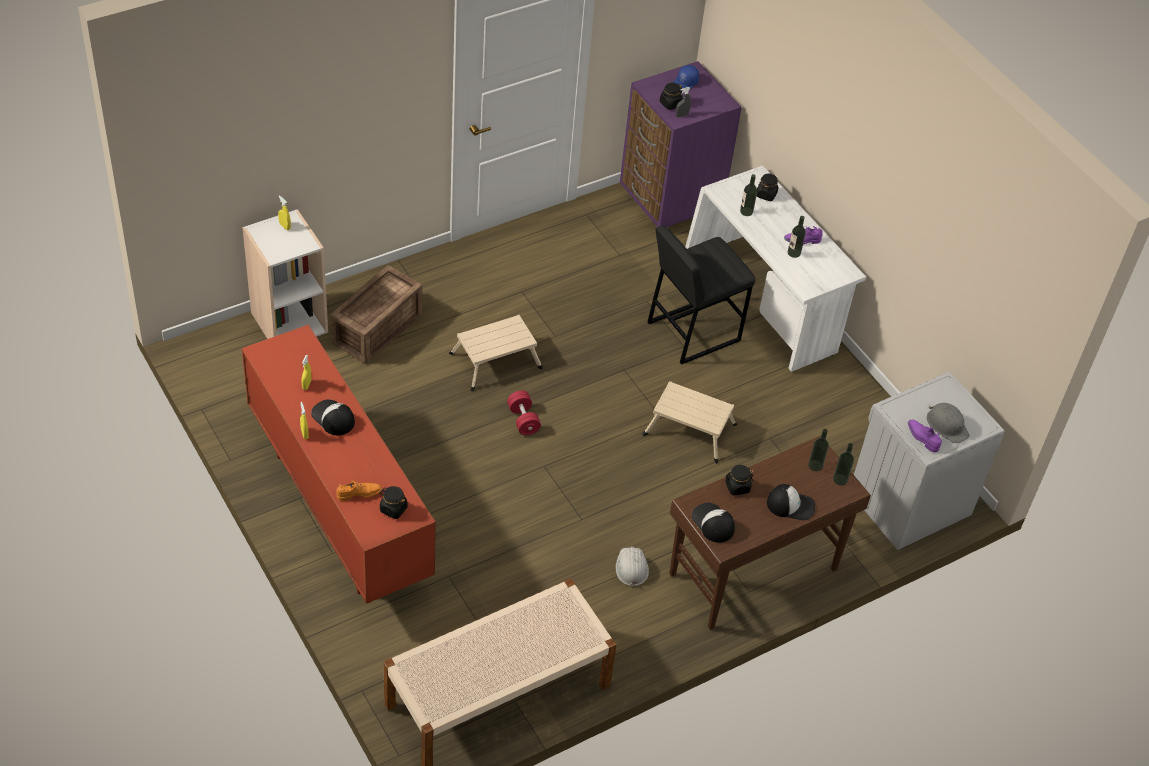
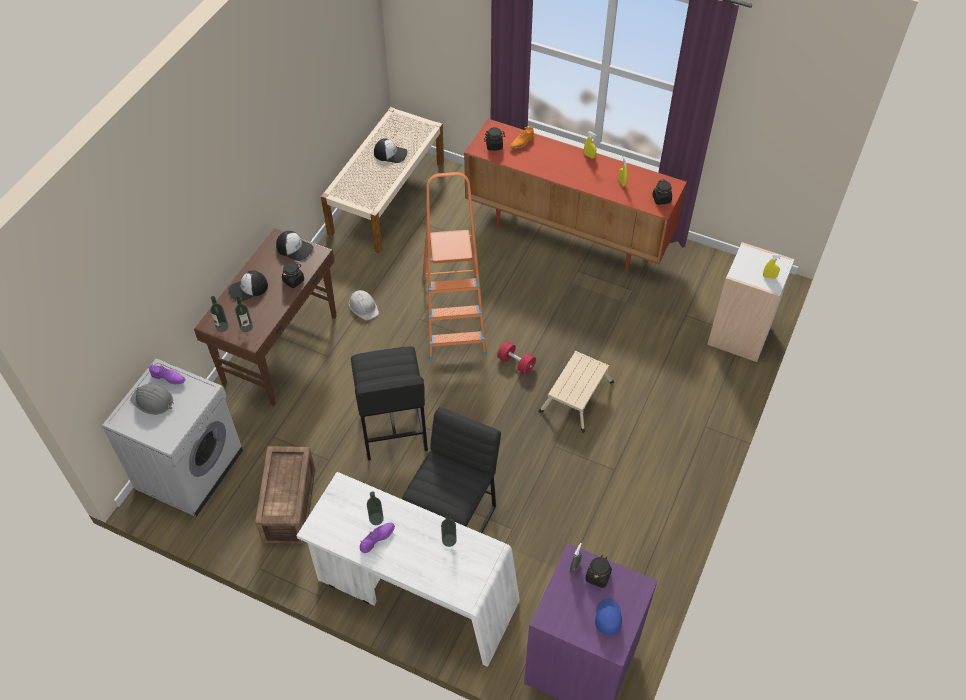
camera: 150 degrees right, 5 degrees up
(333, 418) = (584, 173): cap -> cap (390, 153)
(375, 329) = (680, 367): crate -> crate (290, 503)
(544, 501) = (453, 316): none -> orange step ladder
(690, 429) = (393, 429): beige step ladder -> black chair
(766, 194) = (445, 575): black jar -> black jar (661, 199)

